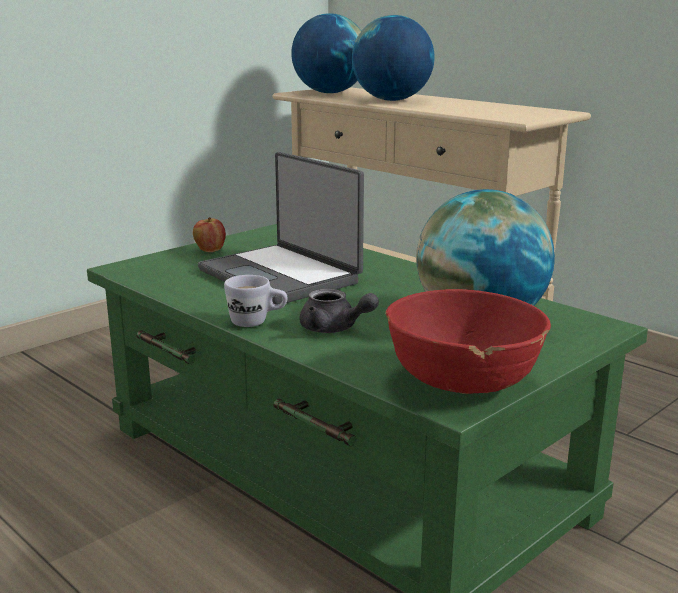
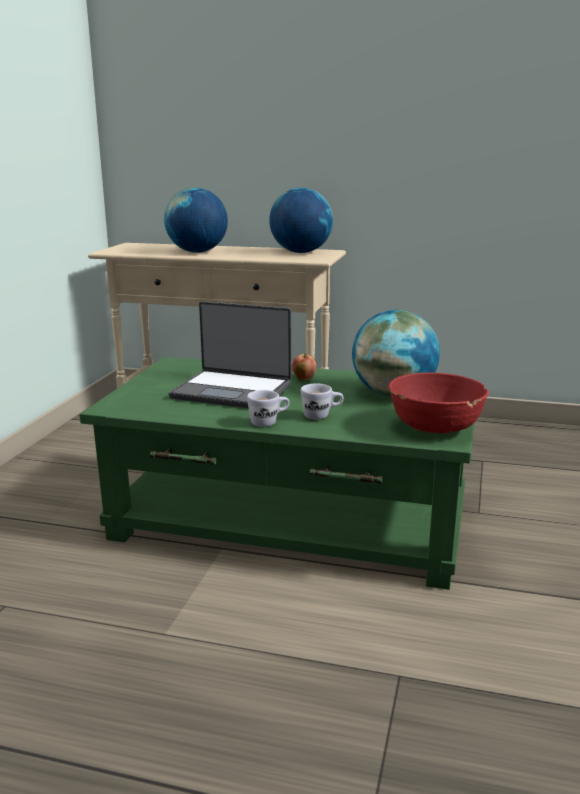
camera: 30 degrees left, 0 degrees up
(210, 250) = (151, 383): apple -> apple (304, 378)
(329, 93) = (134, 249): globe -> globe (301, 252)
(334, 329) = (322, 416): grey teapot -> white mug

